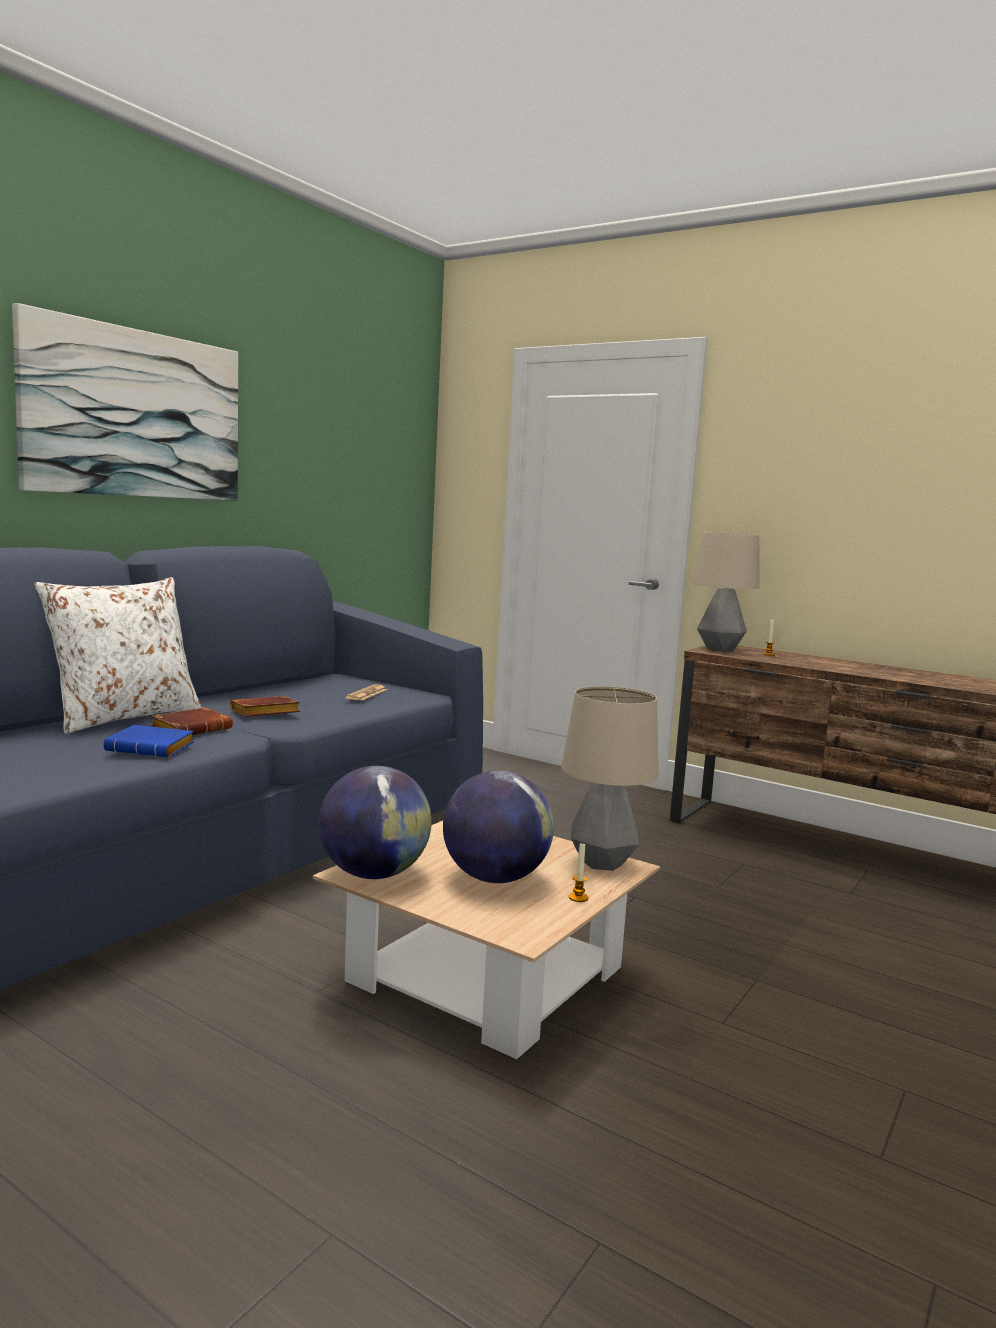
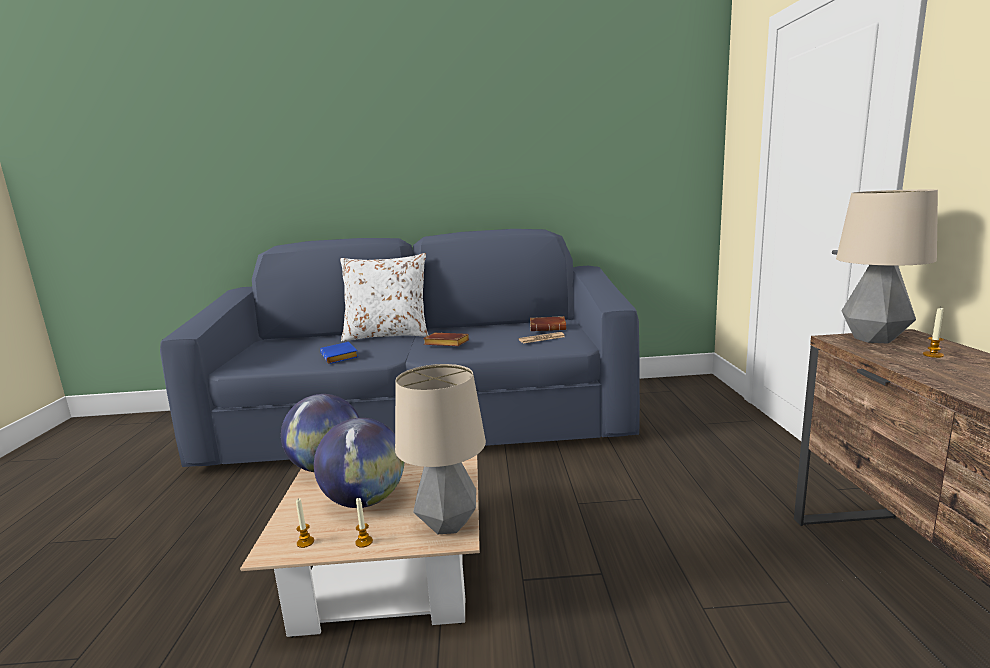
camera: 55 degrees right, 5 degrees up
(135, 414) = (428, 152): picture -> none
(192, 729) = (386, 348): brown book -> brown book (548, 327)
(534, 920) = (305, 542): none -> candle

